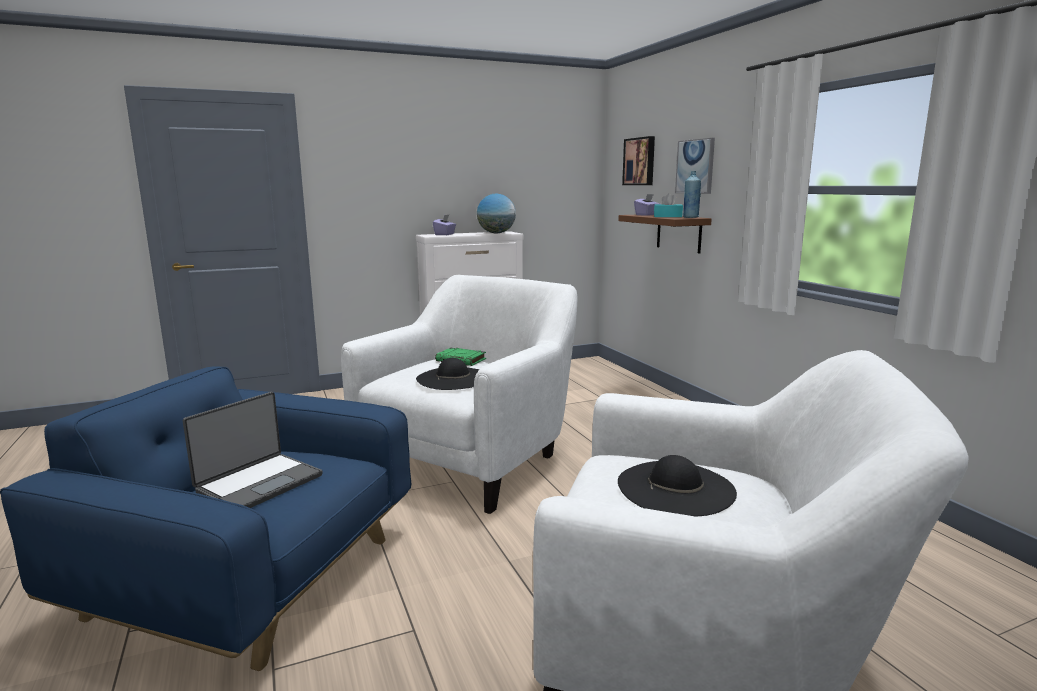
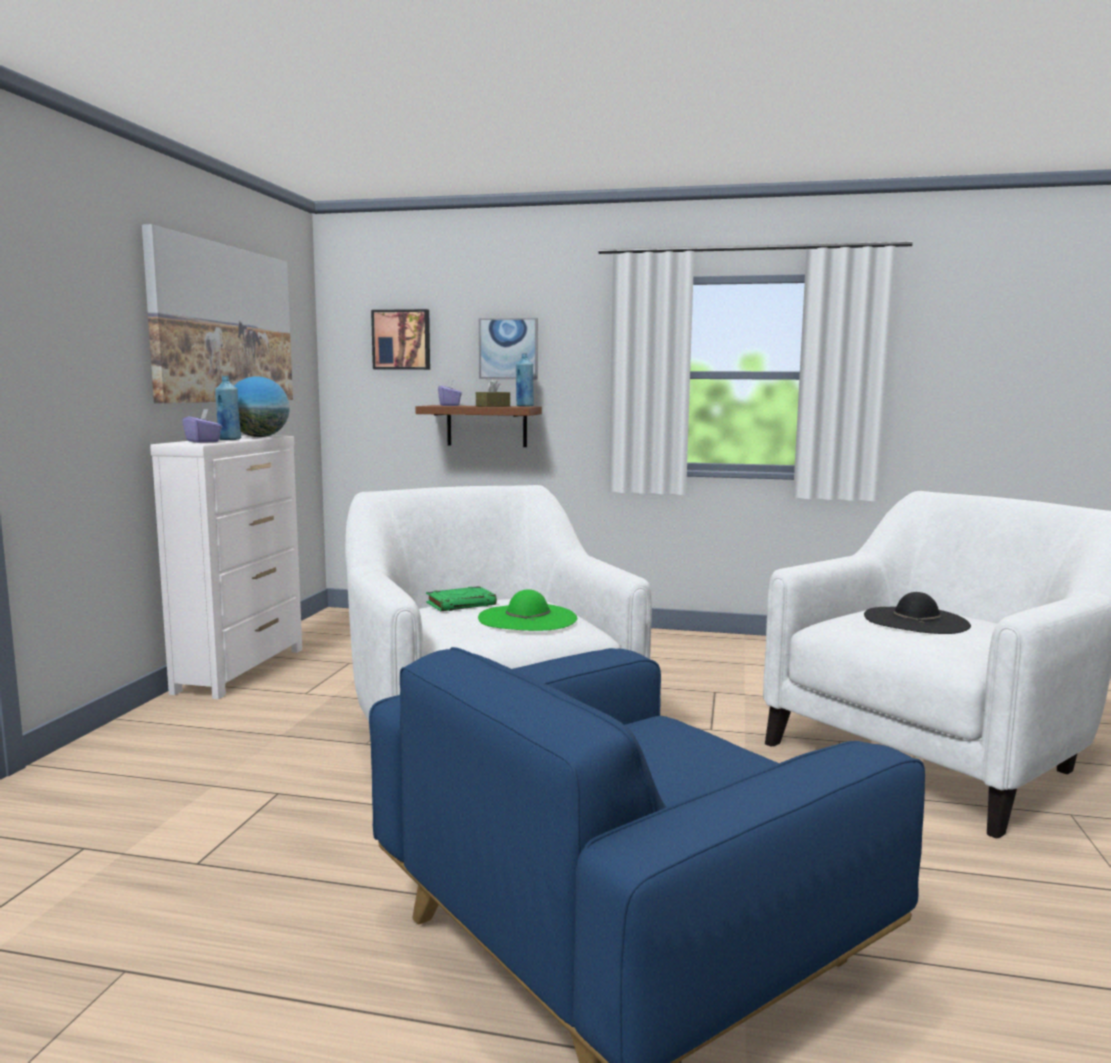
camera: 55 degrees left, 5 degrees down
(258, 483) = (673, 768): laptop -> none
(453, 378) = (527, 618): black hat -> green hat
(466, 234) = (229, 439): none -> blue bottle
(493, 159) = (223, 324): none -> picture
(667, 216) = (493, 406): turquoise tissue box -> brown tissue box

